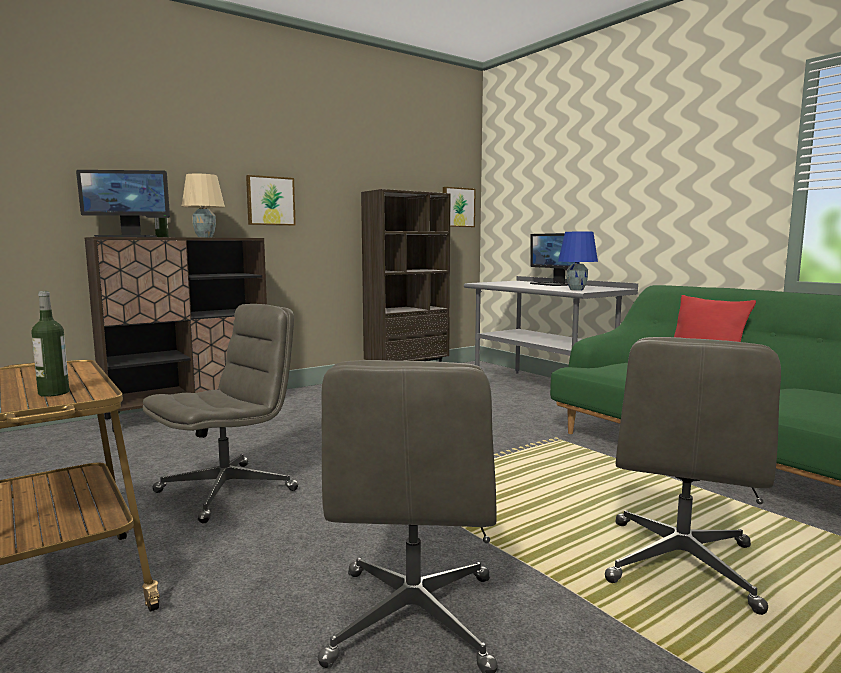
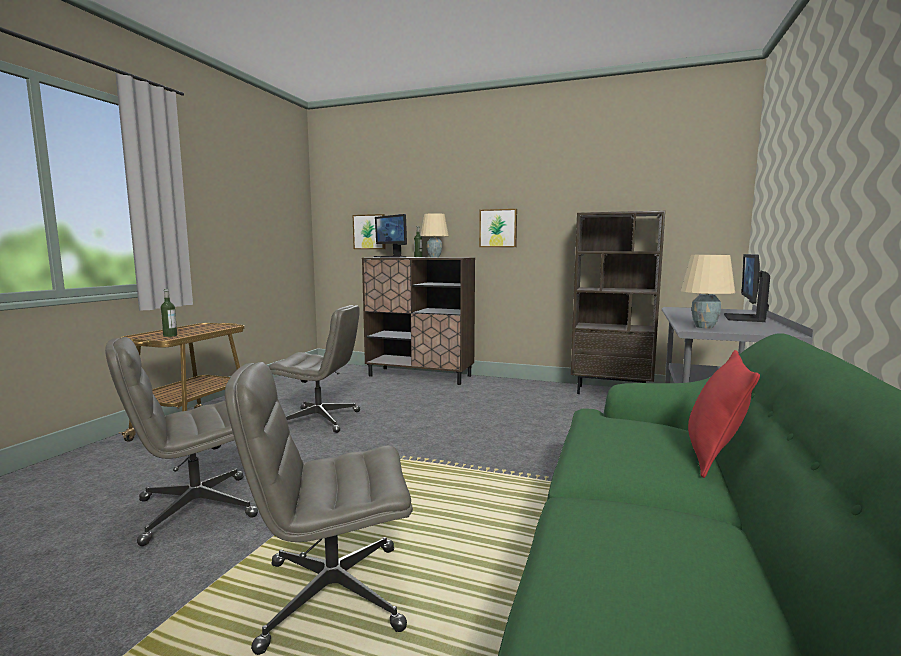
camera: 55 degrees right, 0 degrees up
(457, 207) = (710, 223): picture -> picture (370, 232)
(576, 290) = (703, 327): blue table lamp -> beige table lamp

